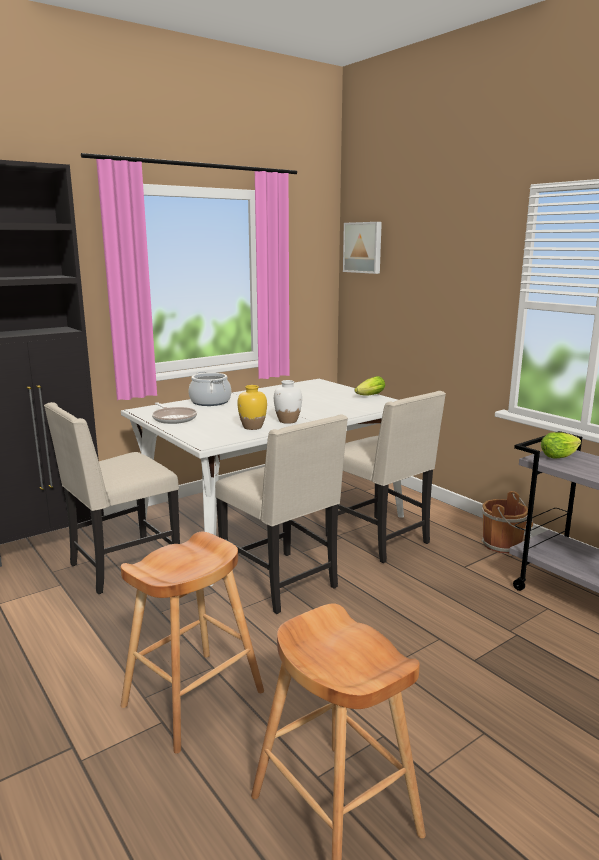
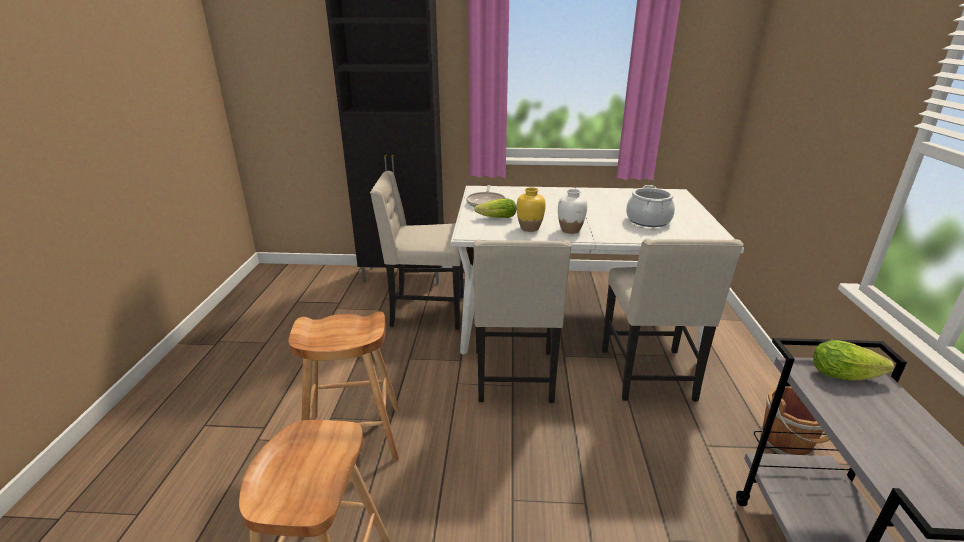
camera: 40 degrees right, 10 degrees up
(210, 402) = (540, 193): cooking pot -> cooking pot (648, 220)
(363, 247) = (778, 42): picture -> none
(368, 396) = (701, 222): lettuce -> lettuce (495, 218)

